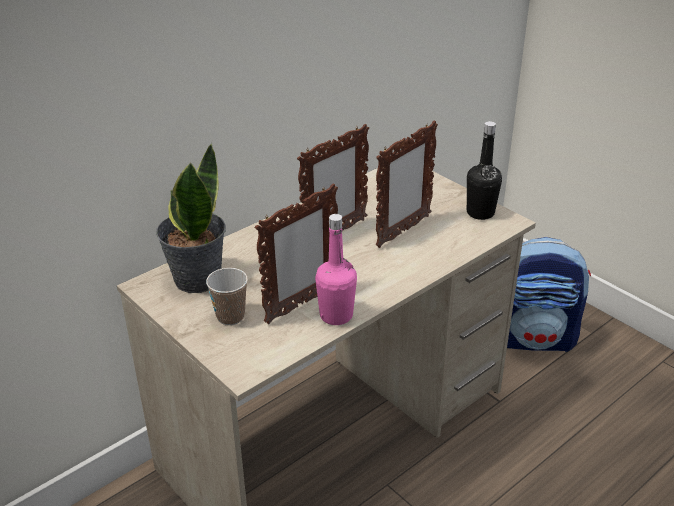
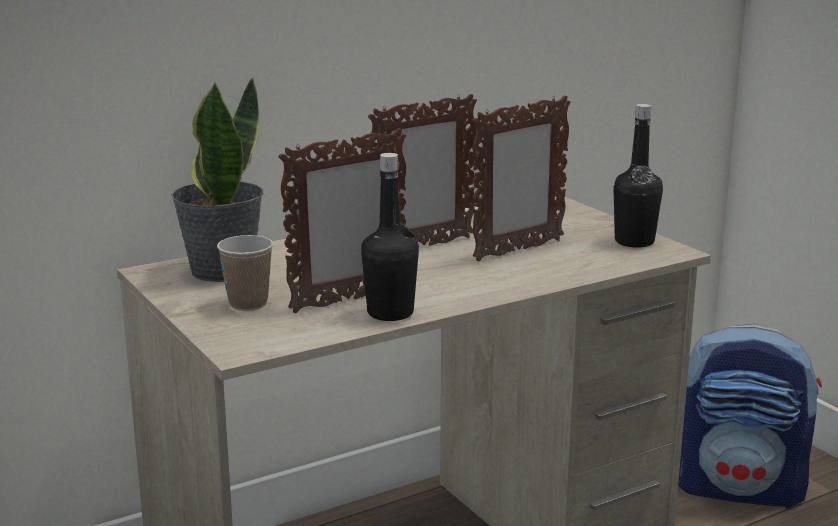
camera: 10 degrees right, 15 degrees down
(336, 315) = (390, 313): pink bottle -> black bottle

